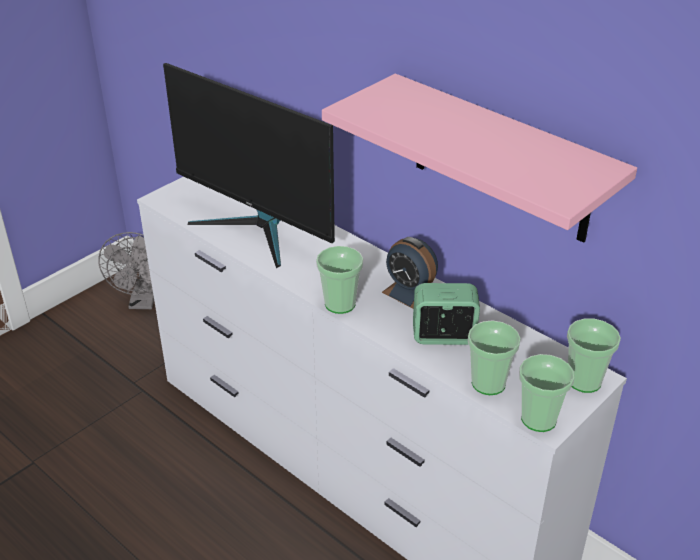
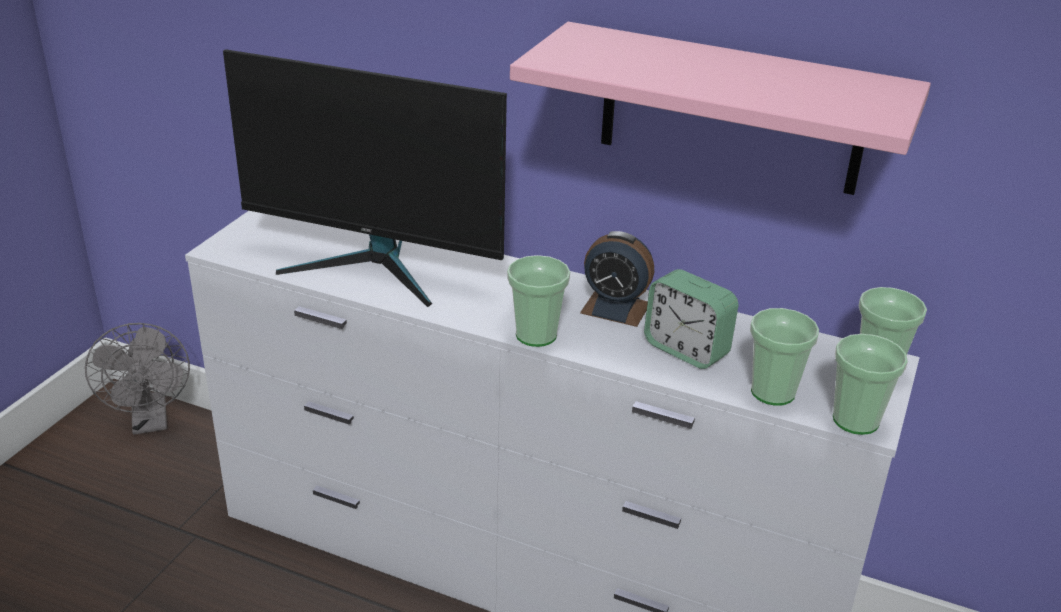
camera: 20 degrees left, 5 degrees down
(443, 336) = (686, 349): alarm clock -> alarm clock turned 120 degrees counterclockwise

